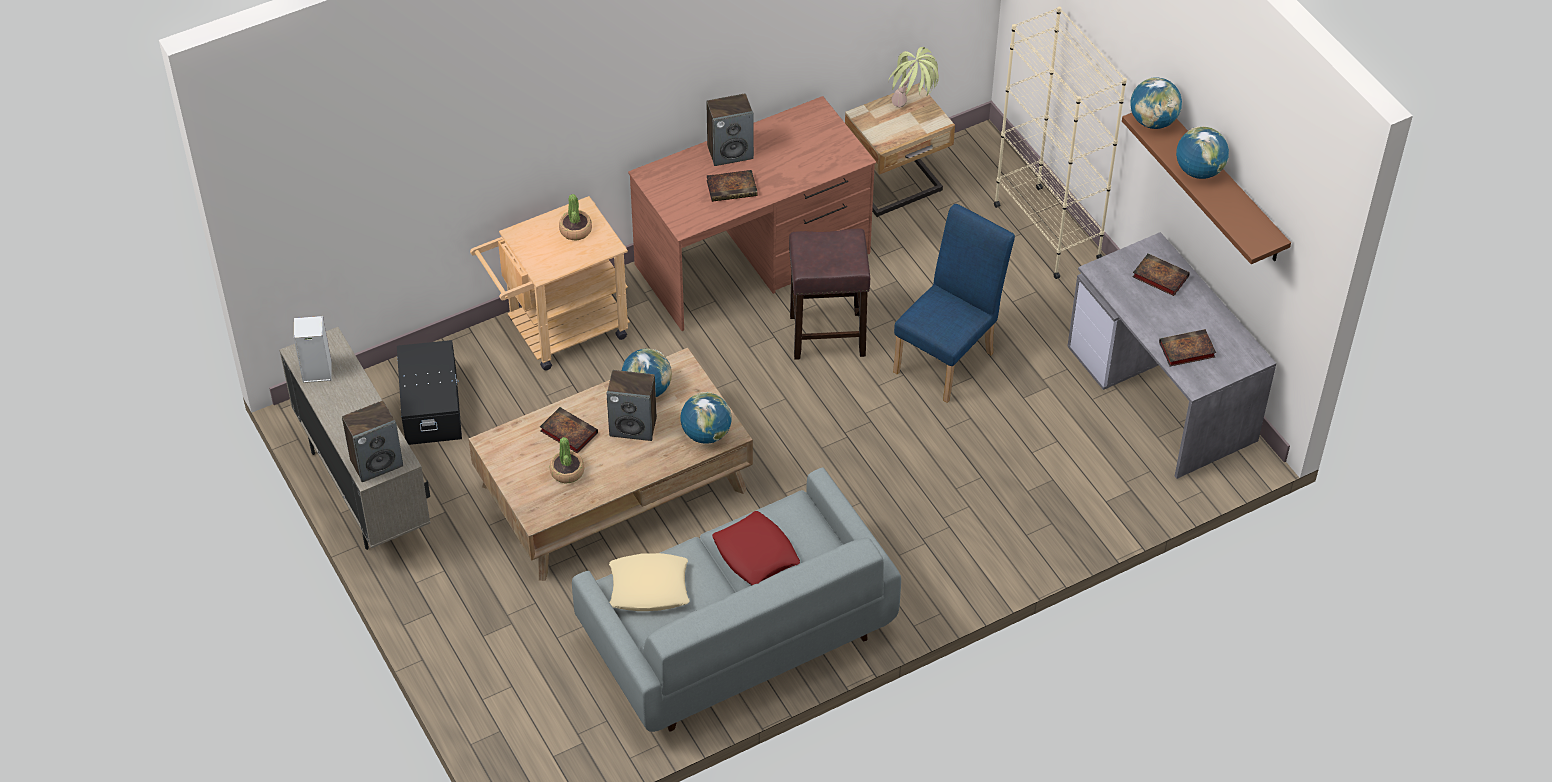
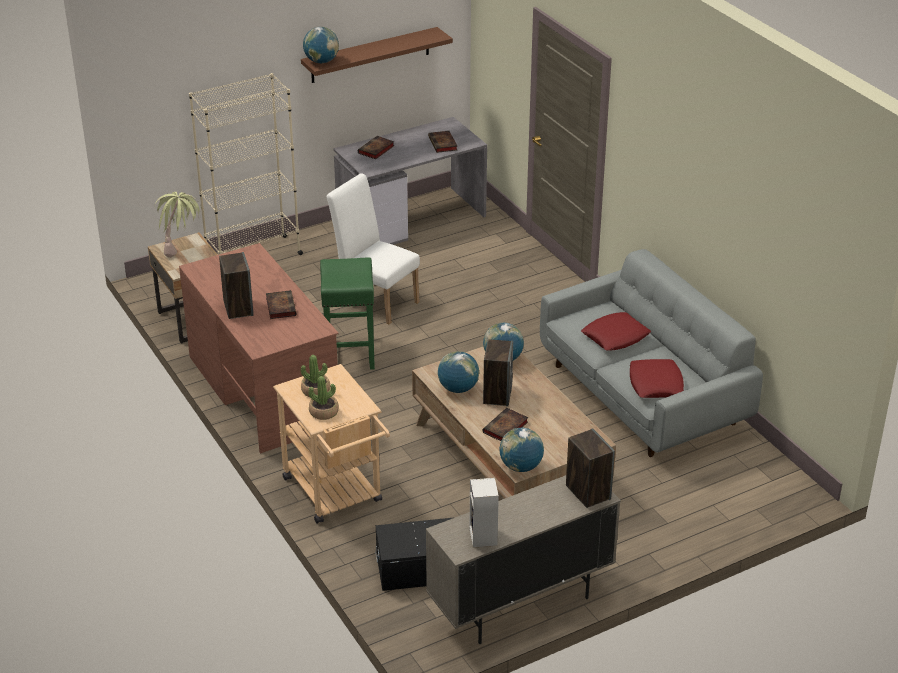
camera: 90 degrees left, 15 degrees down
(567, 471) = (547, 427): potted plant -> potted plant (324, 412)
(648, 588) = (656, 384): beige pillow -> red pillow
(826, 336) = (350, 354): brown stool -> green stool
(948, 357) = (375, 300): blue chair -> white chair
(1199, 171) = (371, 49): globe -> globe (521, 467)

